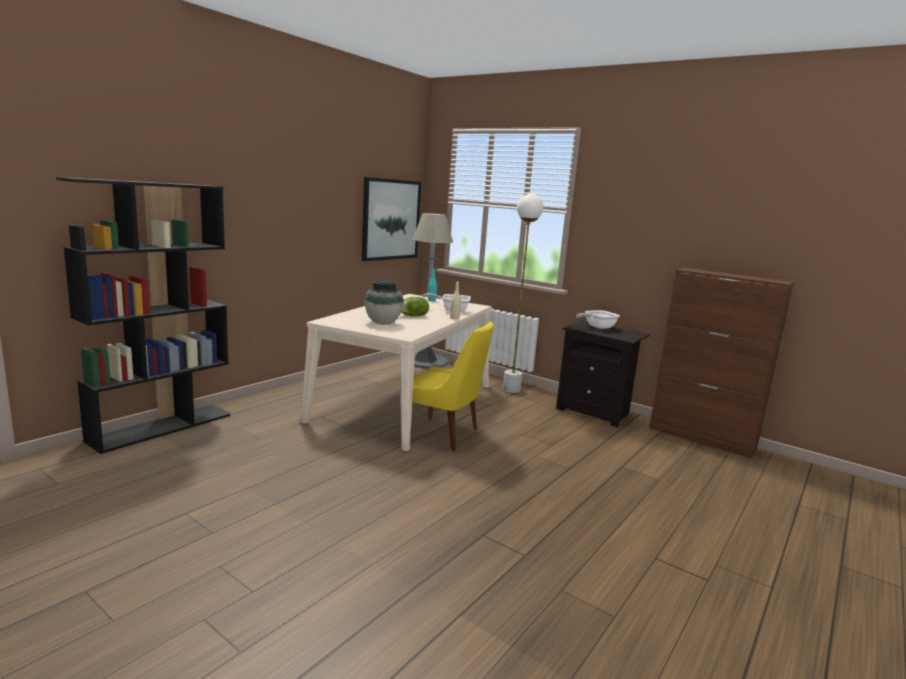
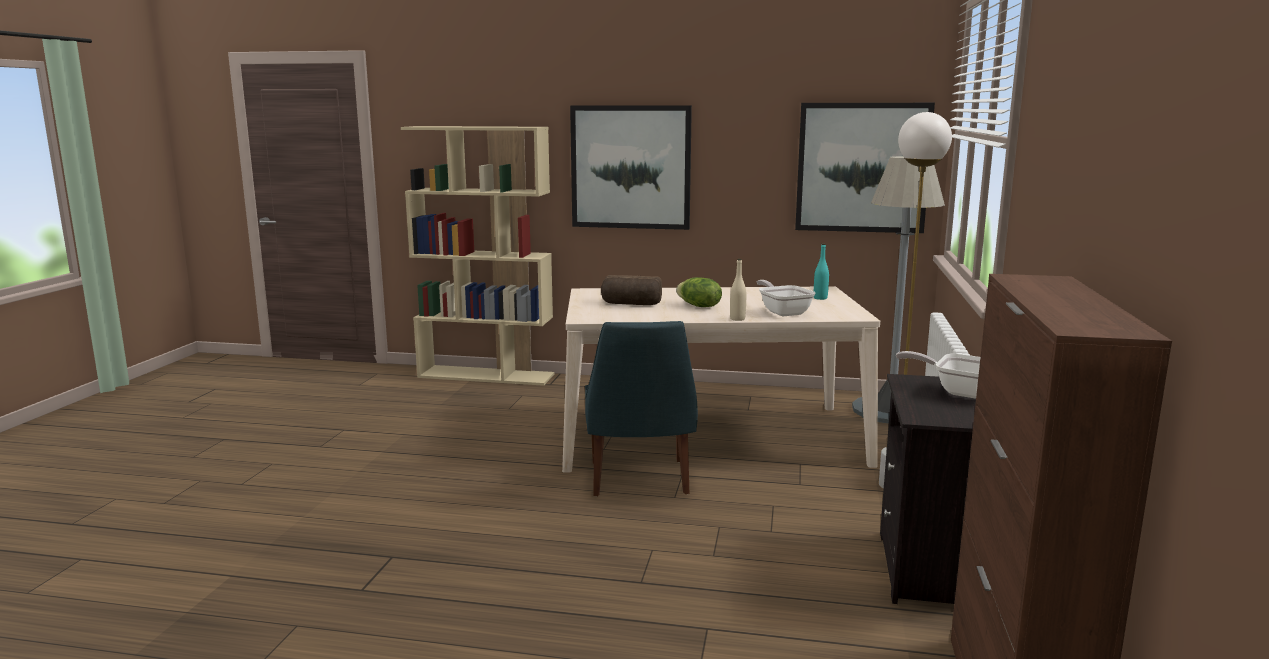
camera: 65 degrees right, 0 degrees up
(162, 427) = (487, 375): black bookcase -> beige bookcase
(266, 221) = (630, 167): none -> picture
(382, 323) = (631, 304): vase -> bread
(444, 434) = (639, 480): yellow chair -> blue chair

